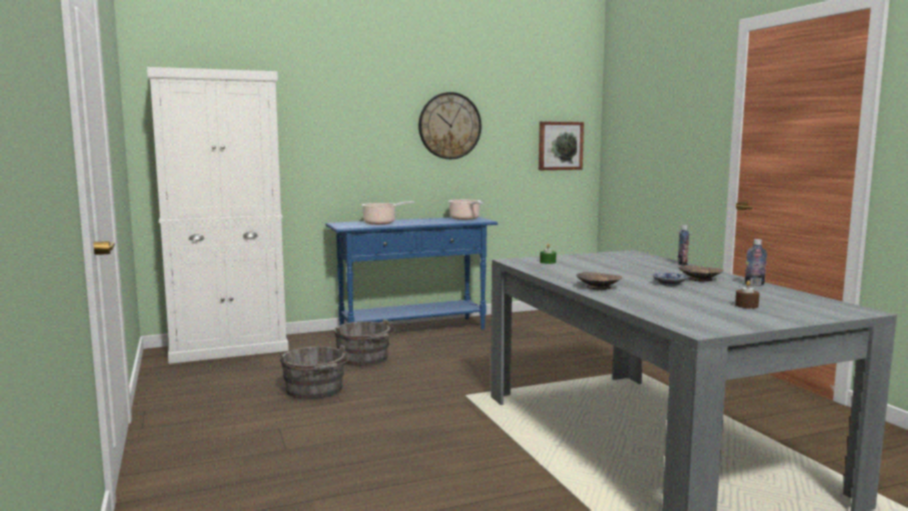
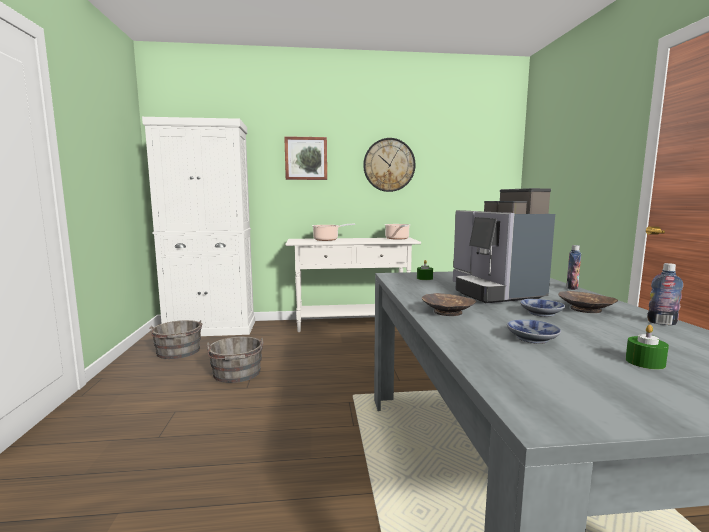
camera: 15 degrees right, 0 degrees up
(365, 359) = (297, 347): grey bucket -> grey bucket (178, 352)
(413, 330) = (352, 324): blue console table -> white console table
(560, 146) = (484, 182): picture -> picture (306, 158)
(621, 271) = (493, 292): none -> coffee machine
(673, 299) = (531, 339): none -> bowl
(746, 305) = (645, 362): brown candle -> green candle

